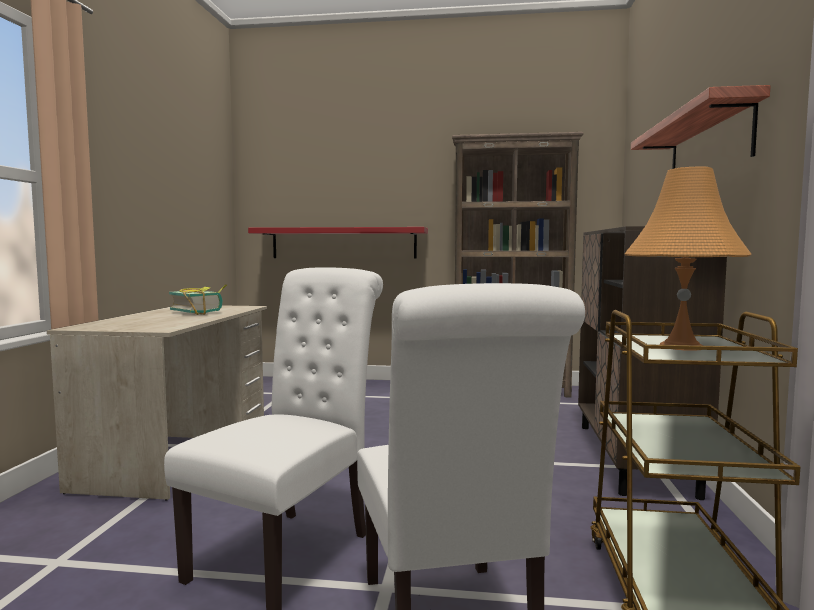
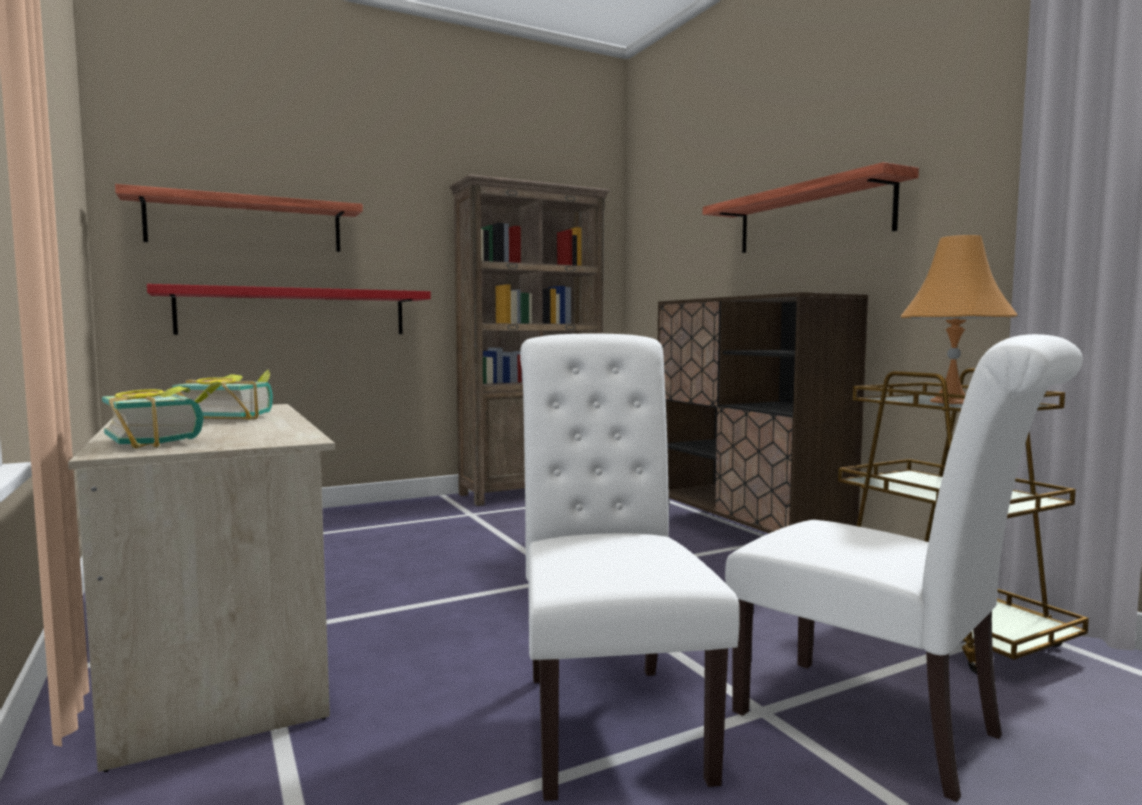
camera: 35 degrees left, 0 degrees up
(117, 323) = (166, 440): none -> book
(316, 185) = (246, 224): none -> shelf

